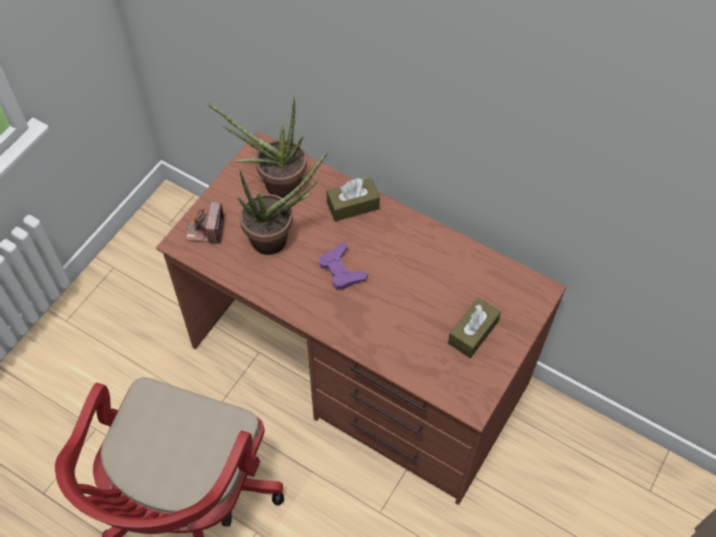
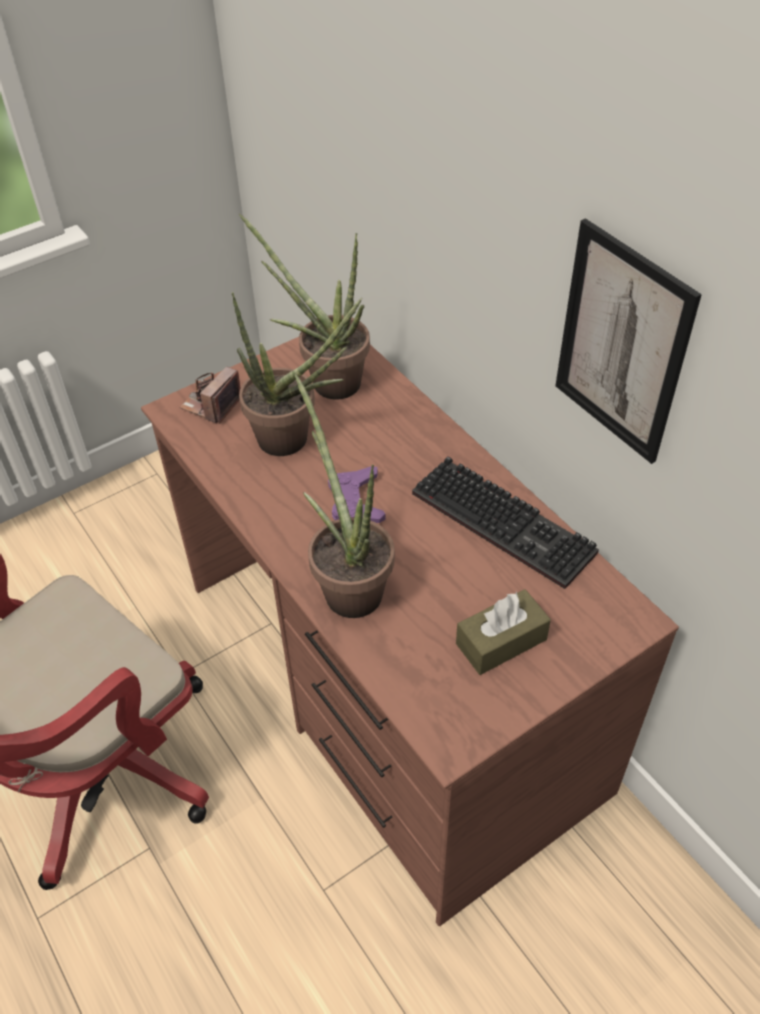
camera: 25 degrees right, 10 degrees down
(353, 205) = (414, 431): brown tissue box -> none
(365, 329) = (348, 585): none -> potted plant
(441, 252) = (507, 522): none -> keyboard
(507, 143) = (622, 344): none -> picture

